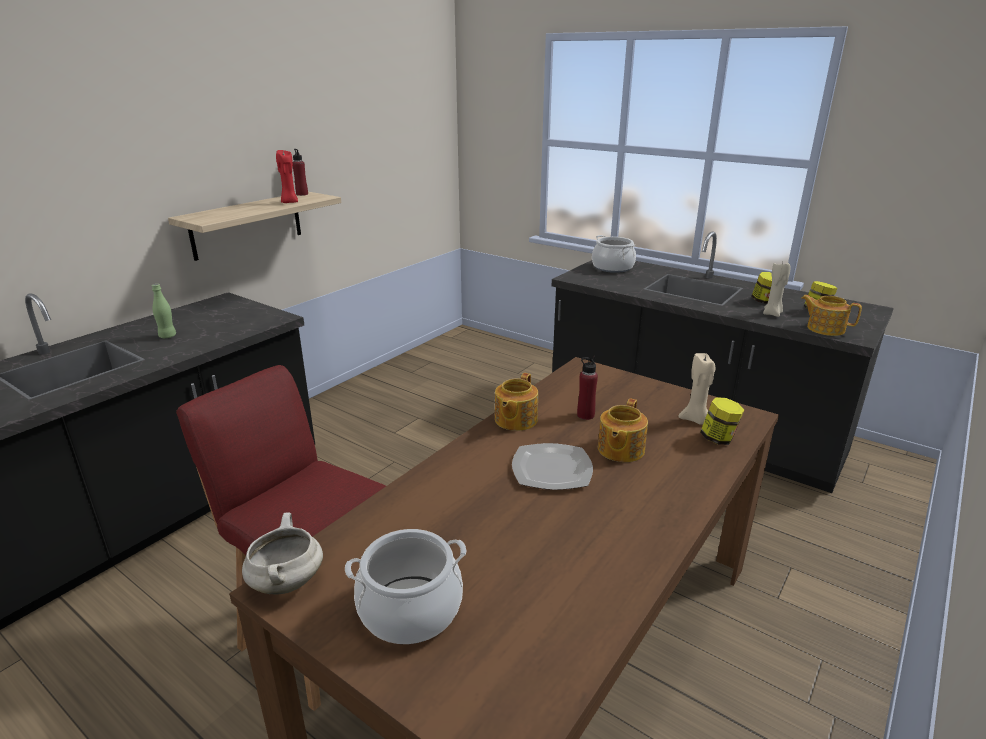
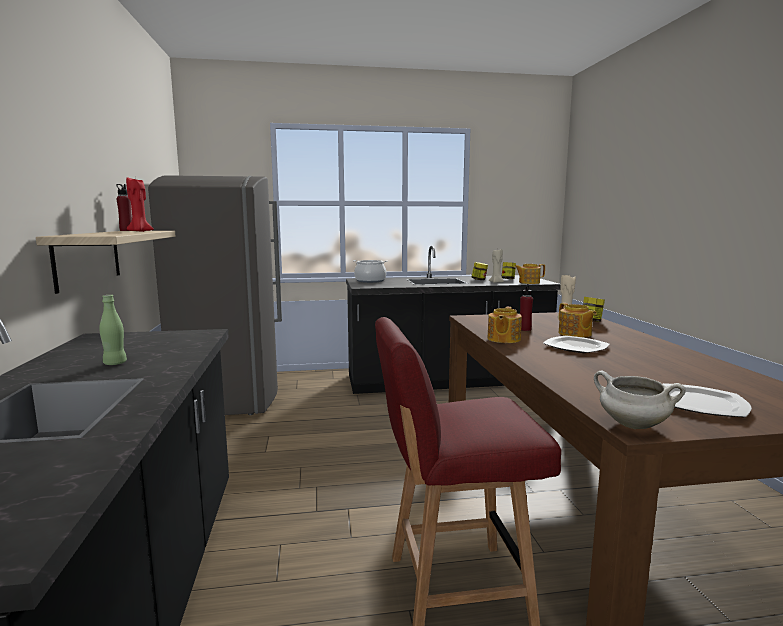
camera: 45 degrees left, 15 degrees down
(410, 609) = (699, 403): cooking pot -> plate
(452, 360) = (230, 396): none -> grey fridge
(515, 420) = (503, 339): teapot -> teapot turned 45 degrees clockwise

